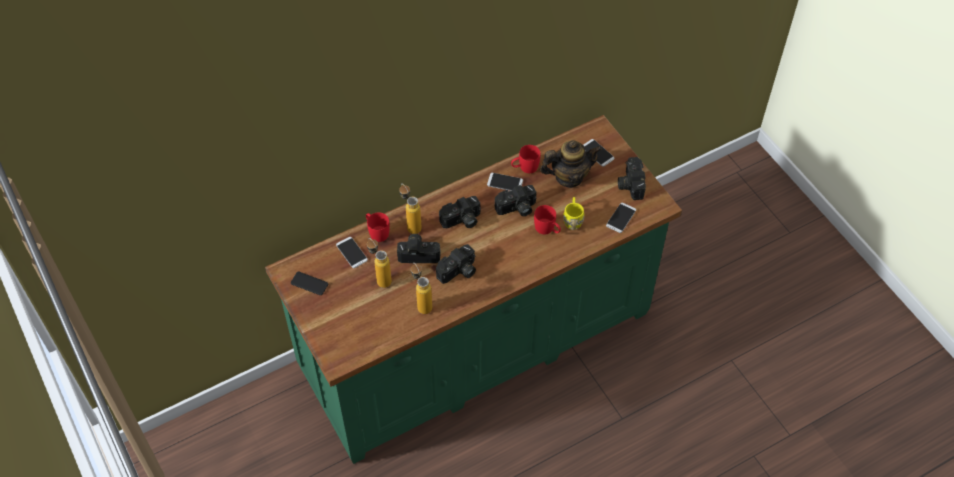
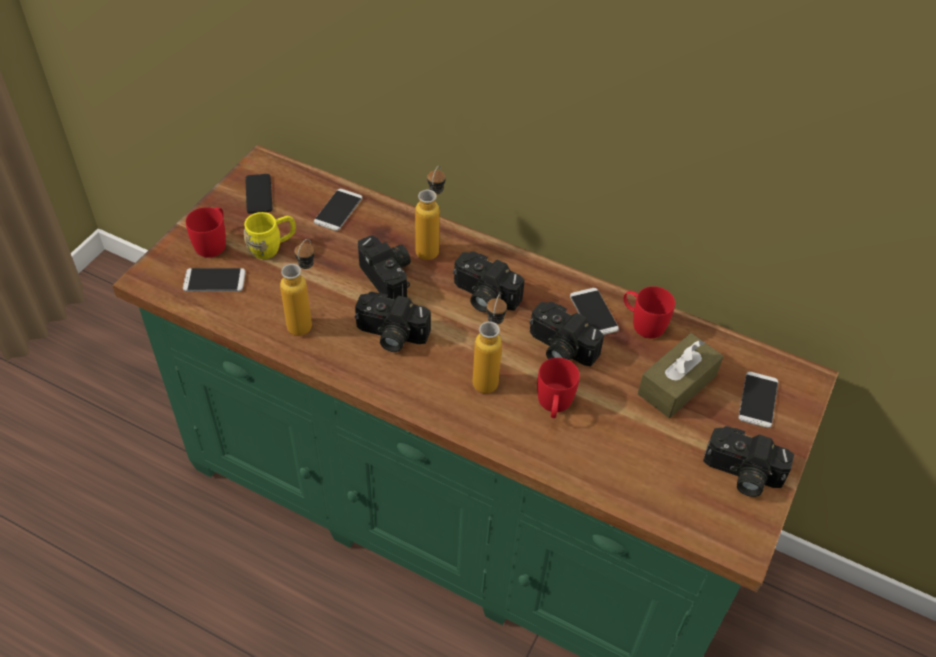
camera: 55 degrees right, 5 degrees down
(376, 232) = (391, 218): red mug -> red mug (213, 242)
(380, 278) = (317, 257): bottle -> bottle (488, 376)
(569, 177) = (677, 385): teapot -> brown tissue box
(572, 219) = (601, 429): yellow mug -> yellow mug (272, 247)
(621, 218) = (662, 495): phone -> phone (214, 280)
(629, 184) = (741, 474): camera -> camera turned 120 degrees counterclockwise

